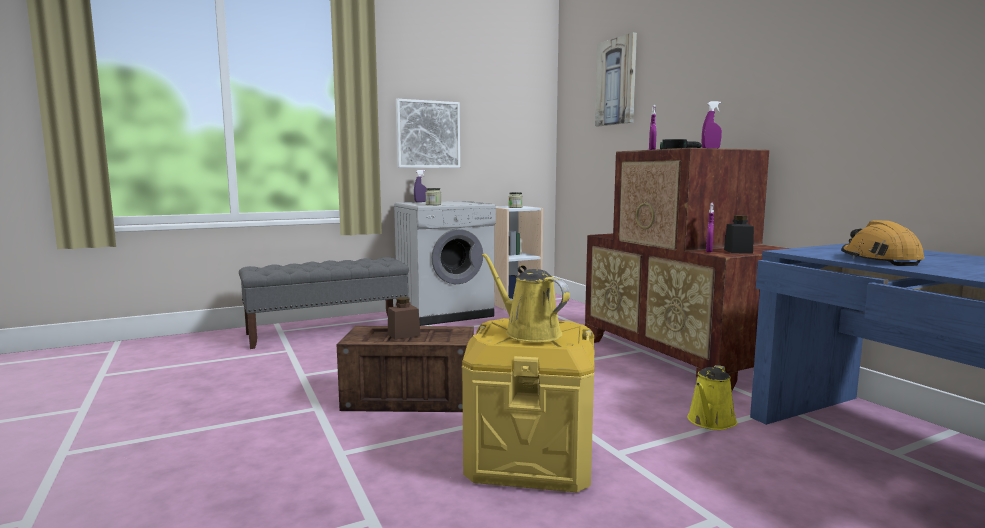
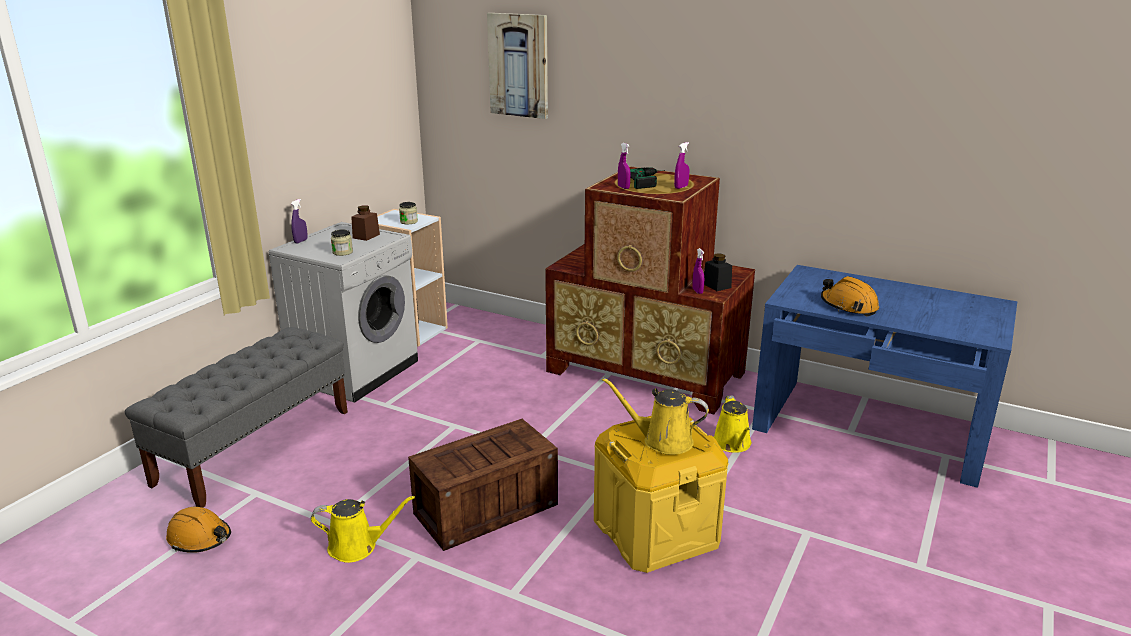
camera: 35 degrees left, 15 degrees up
(224, 361) = (200, 538): none -> orange hard hat
(293, 390) = (357, 546): none -> yellow watering can
(403, 335) = (478, 454): brown jar -> brown jar (366, 236)
(428, 134) = (291, 147): picture -> none

